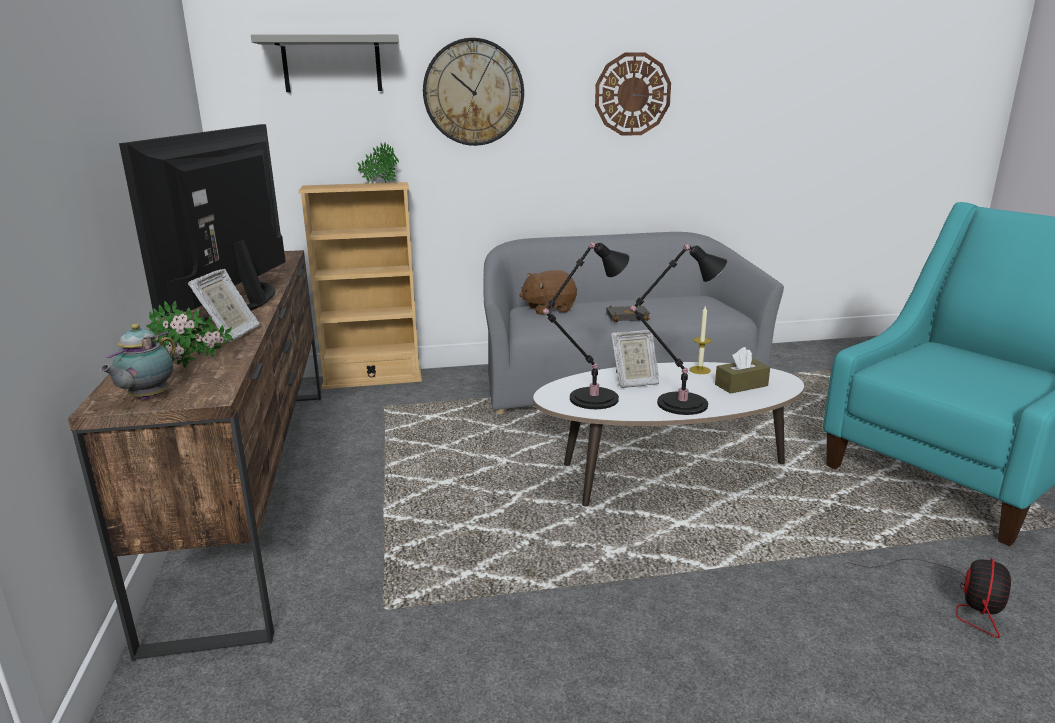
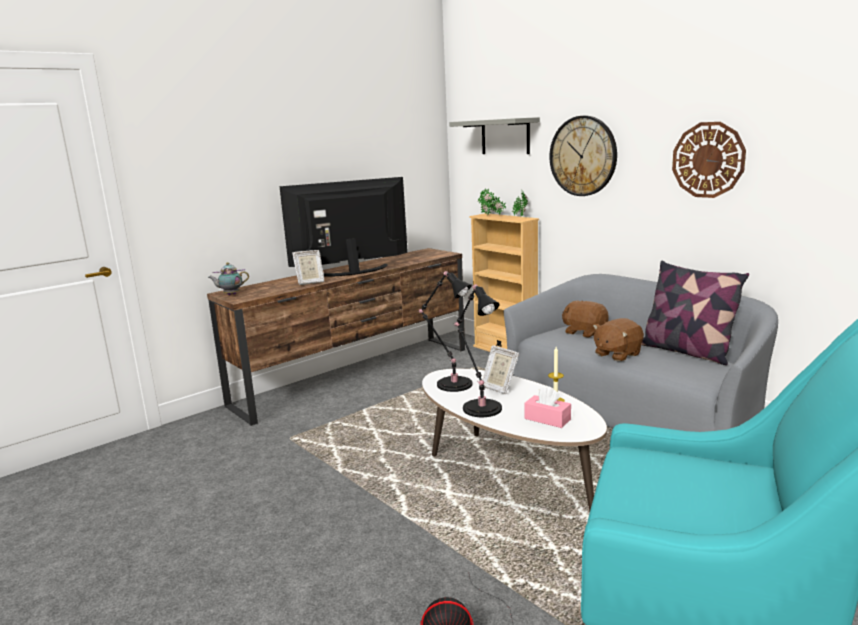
camera: 60 degrees right, 5 degrees down
(194, 365) = (269, 289): potted plant -> potted plant (491, 215)
(628, 317) = (617, 354): black book -> brown plush toy
(658, 297) = (686, 351): none -> pillow
(741, 385) = (547, 419): brown tissue box -> pink tissue box

